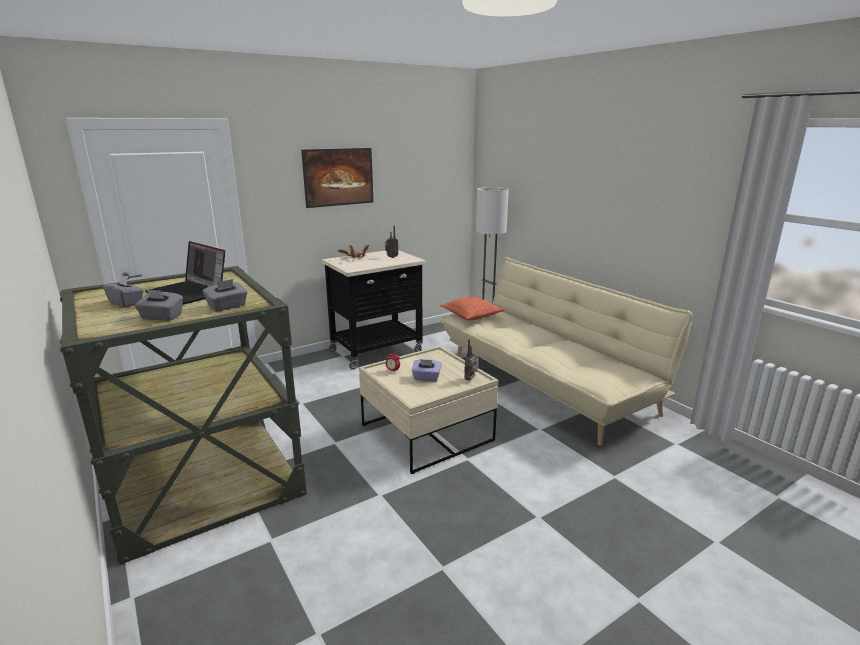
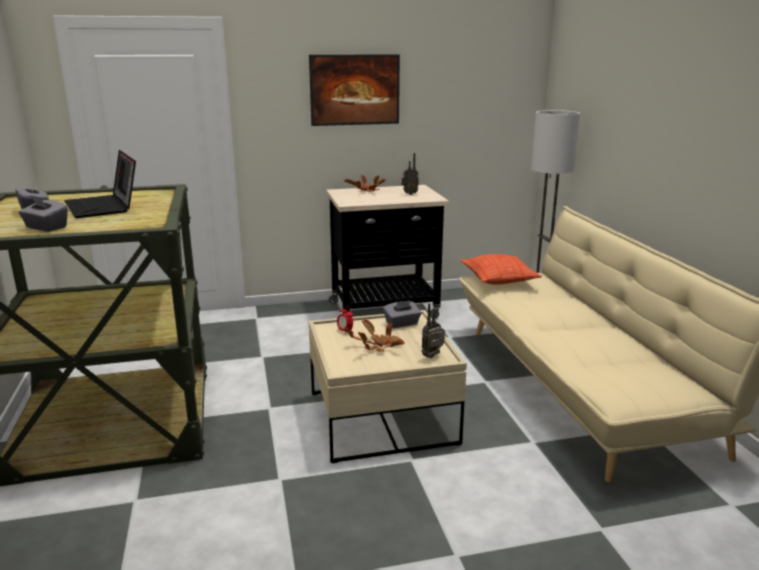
camera: 20 degrees right, 0 degrees up
(227, 306) = (119, 224): grey tissue box -> grey tissue box (402, 323)
(426, 378) = (378, 346): purple tissue box -> potted plant

